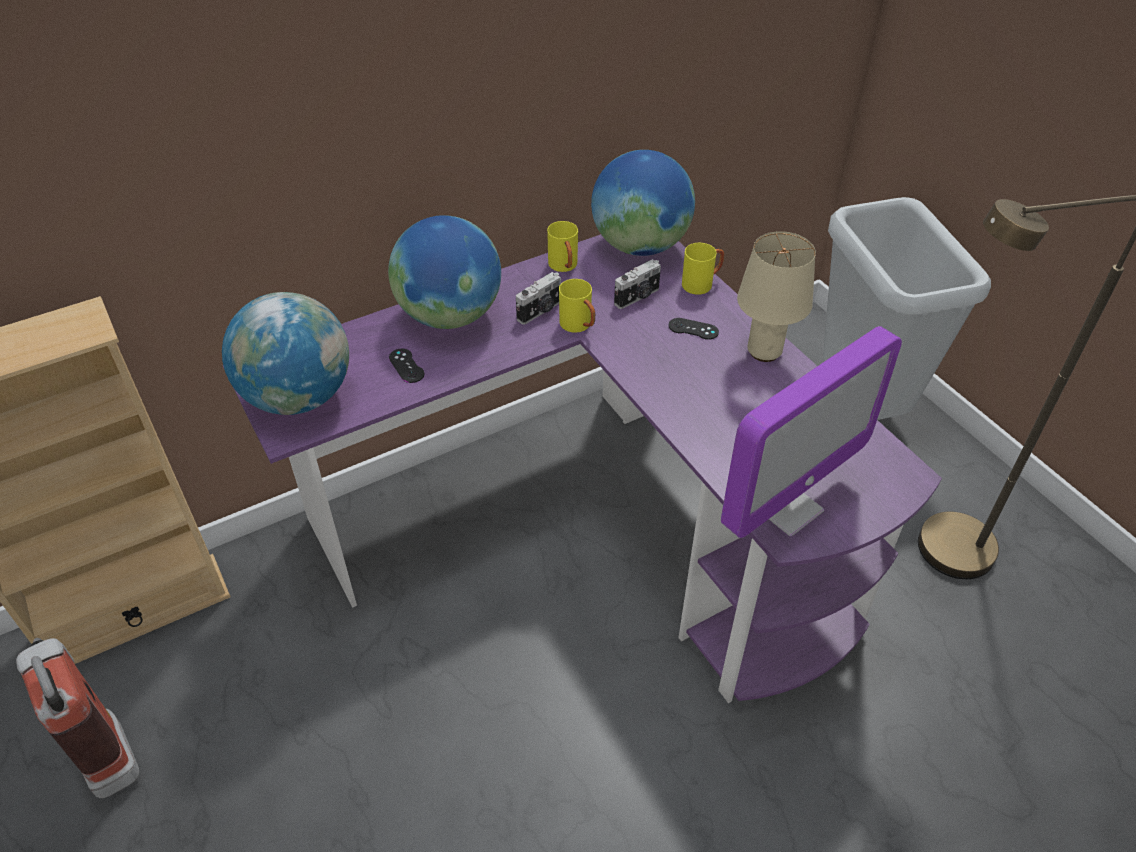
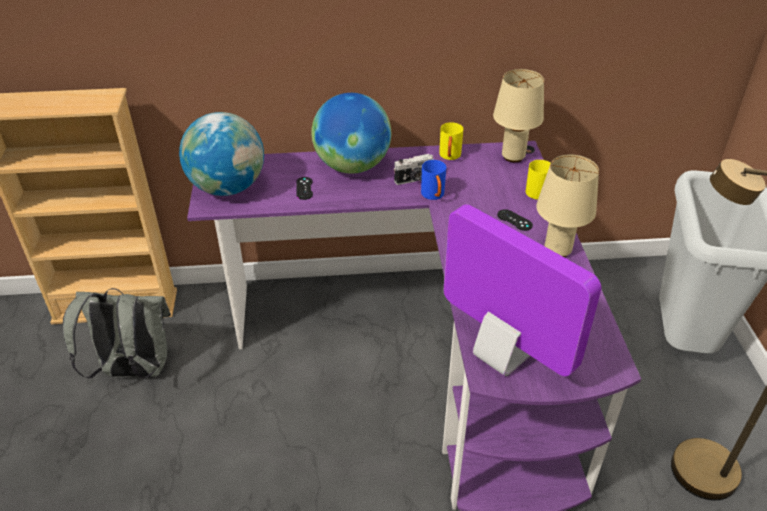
camera: 25 degrees right, 5 degrees down
(104, 747) = (55, 376): fire extinguisher -> none
(219, 693) = (133, 370): none -> grey backpack
(579, 326) = (434, 196): yellow mug -> blue mug
(638, 297) = (488, 189): camera -> none
(640, 246) = (512, 157): globe -> beige table lamp
(785, 507) = (501, 356): monitor -> monitor turned 120 degrees counterclockwise

